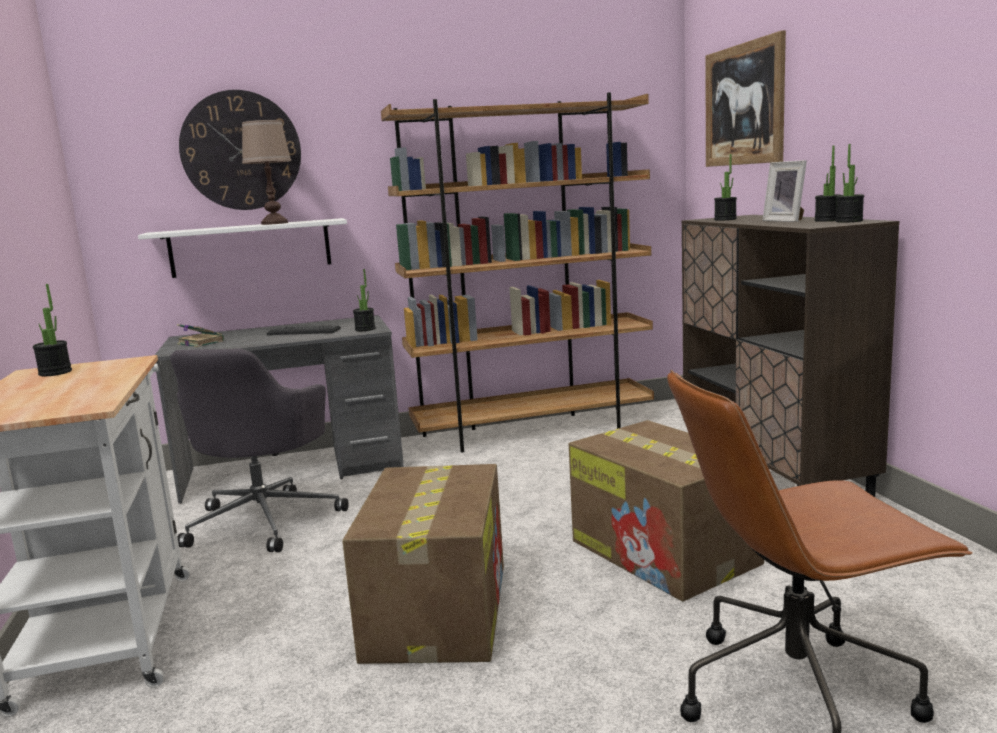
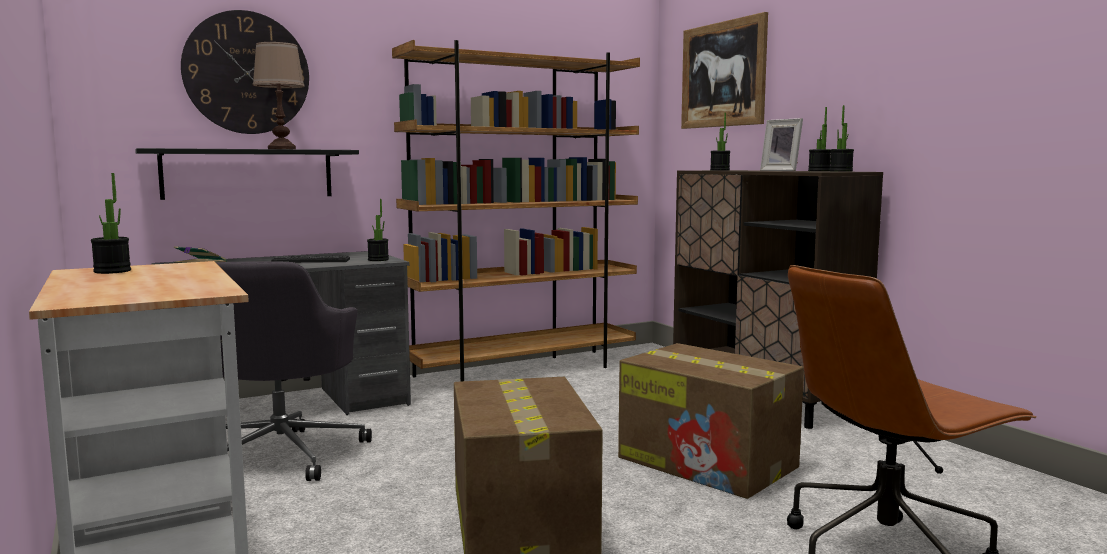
camera: 15 degrees left, 5 degrees down
(250, 248) = (248, 173): white shelf -> black shelf

